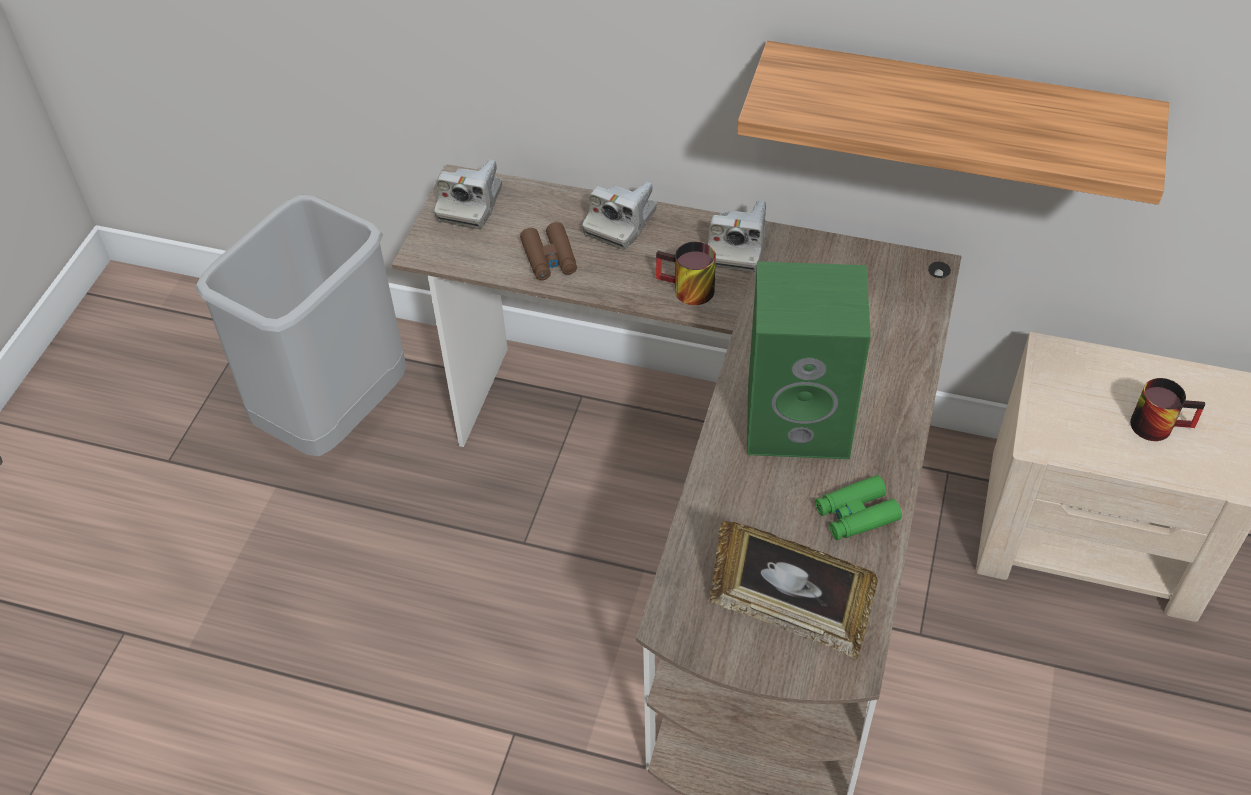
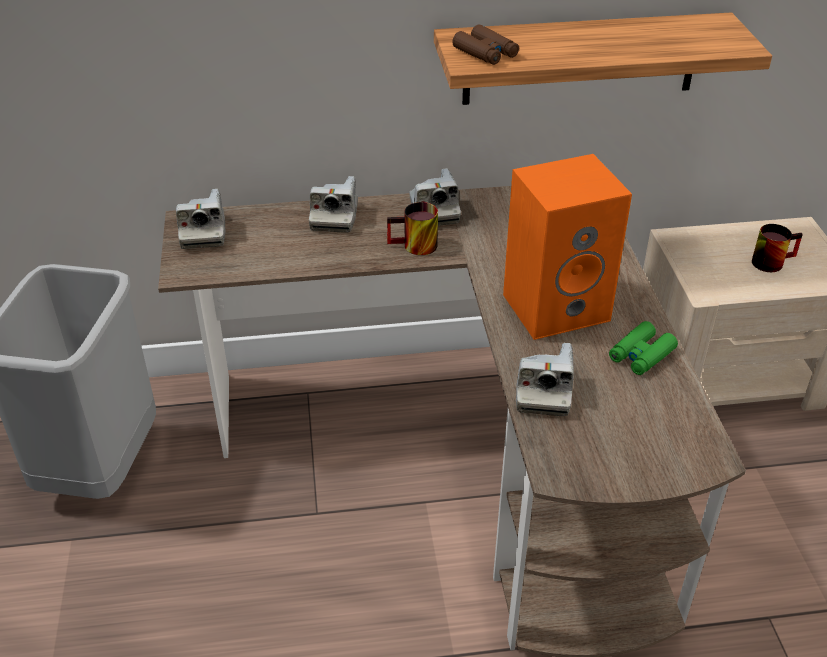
camera: 25 degrees left, 10 degrees down
(549, 258) = (292, 252): brown binoculars -> brown binoculars (485, 53)
(717, 522) = (543, 391): none -> camera
(788, 617) = (641, 439): picture frame -> none
(800, 419) = (557, 306): green speaker -> orange speaker

